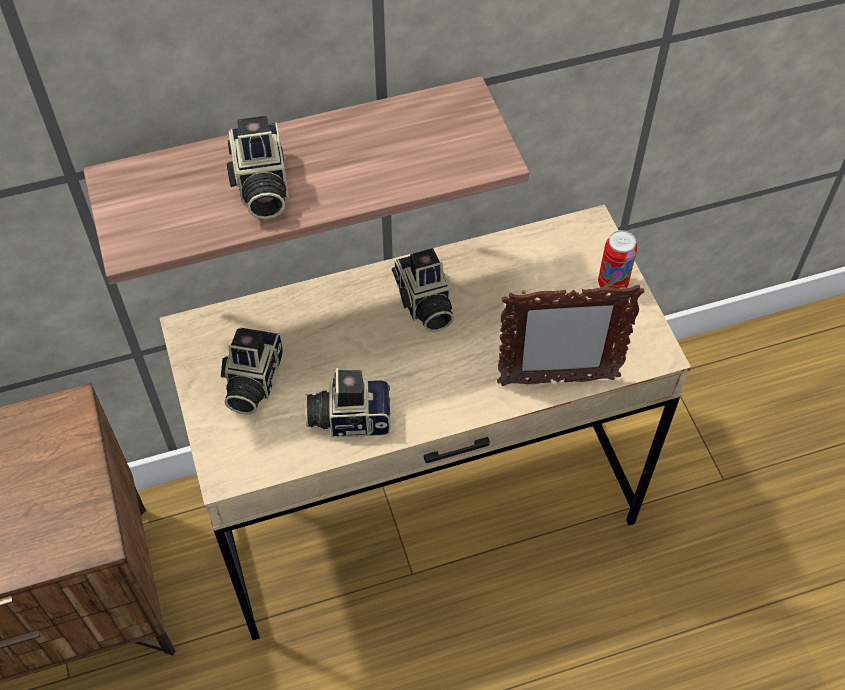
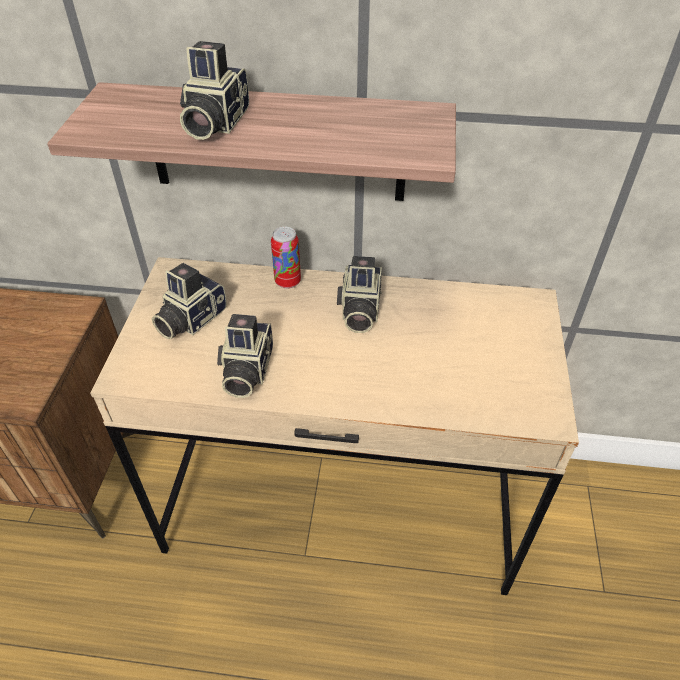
camera: 25 degrees right, 10 degrees down
(349, 417) = (245, 371): camera -> camera turned 105 degrees counterclockwise
(557, 381) = (440, 407): picture frame -> none
(612, 284) = (532, 349): can -> can (287, 282)

